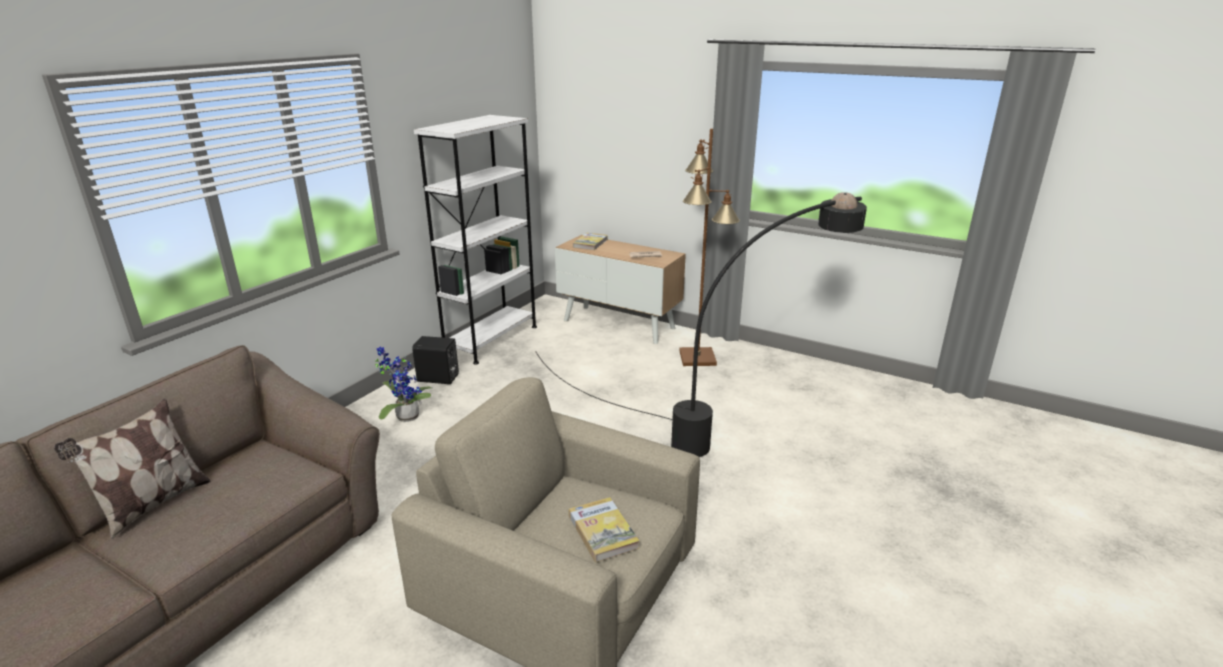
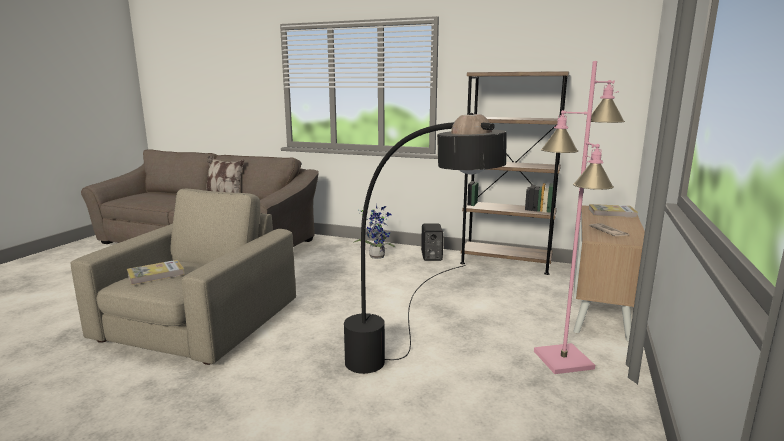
camera: 80 degrees right, 10 degrees down
(491, 340) = (505, 262): white bookcase -> brown bookcase
(698, 357) = (564, 360): brown floor lamp -> pink floor lamp

